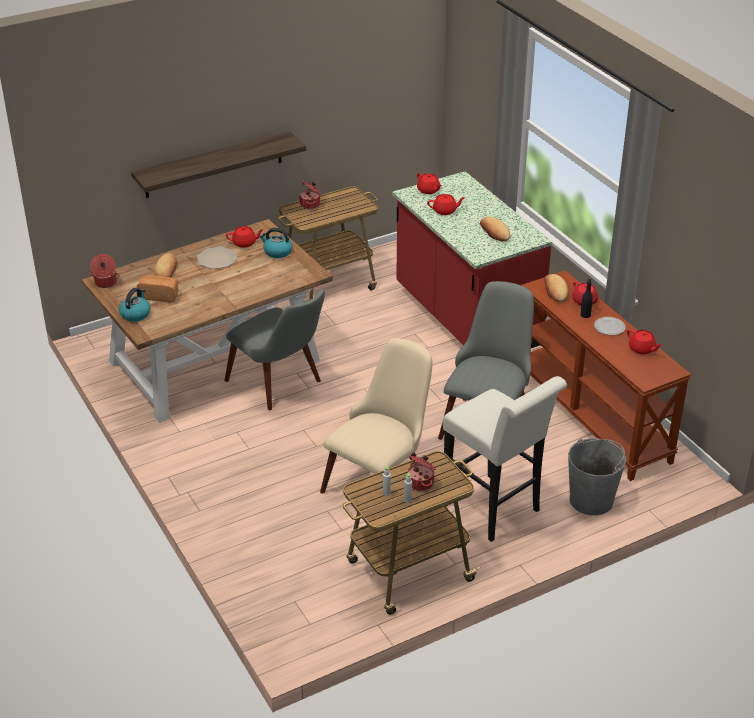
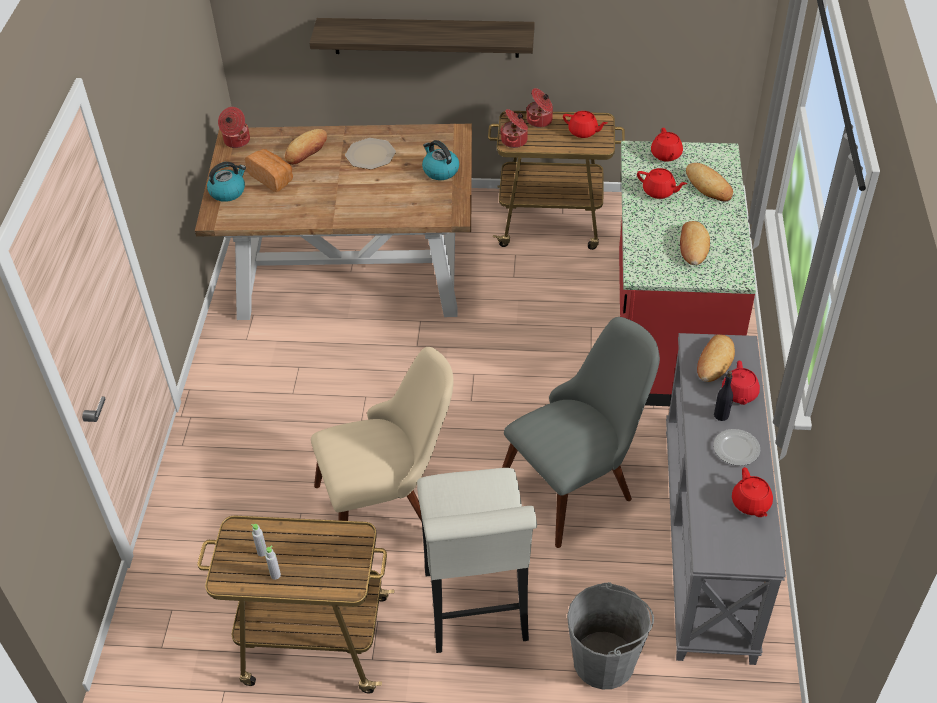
camera: 35 degrees right, 10 degrees up
(245, 243) = (417, 146): red teapot -> red teapot (583, 132)
(281, 385) = (391, 330): grey chair -> none
(421, 482) = (312, 558): cooking pot -> cooking pot (515, 140)
(471, 198) = (708, 185): none -> bread
(592, 415) = (709, 540): brown console table -> grey console table

